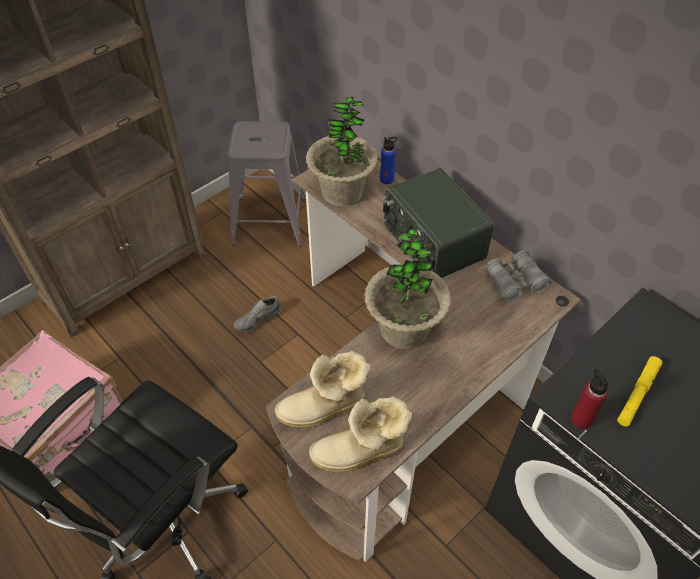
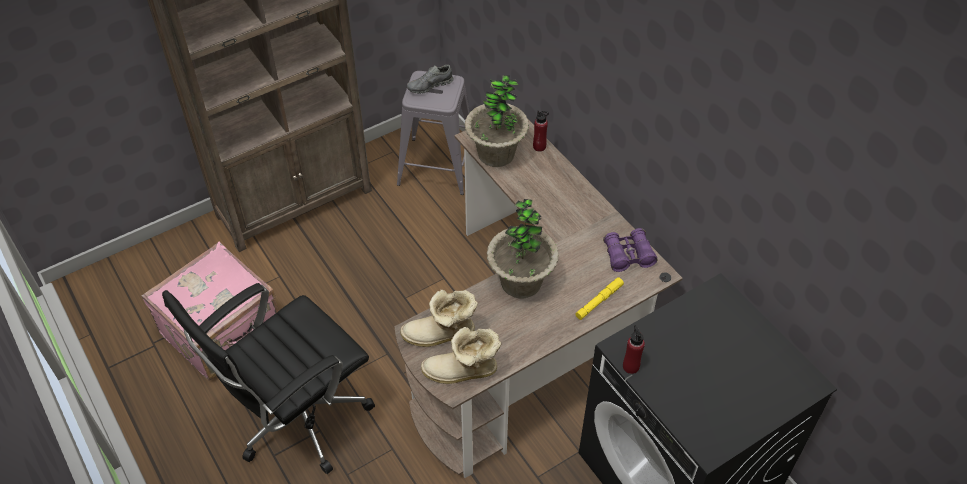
camera: 10 degrees right, 0 degrees up
(257, 319) = (409, 259): grey shoe -> grey shoe (429, 86)
(387, 179) = (539, 146): blue bottle -> red bottle
(432, 242) = (565, 210): radio -> none
(515, 283) = (628, 256): grey binoculars -> purple binoculars
(638, 394) = (683, 355): yellow flashlight -> yellow flashlight (599, 301)

